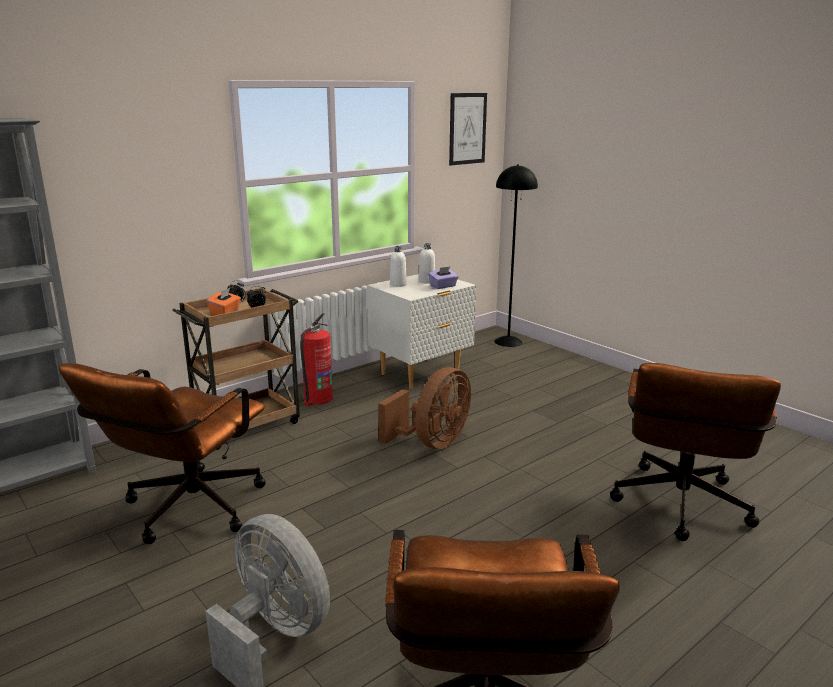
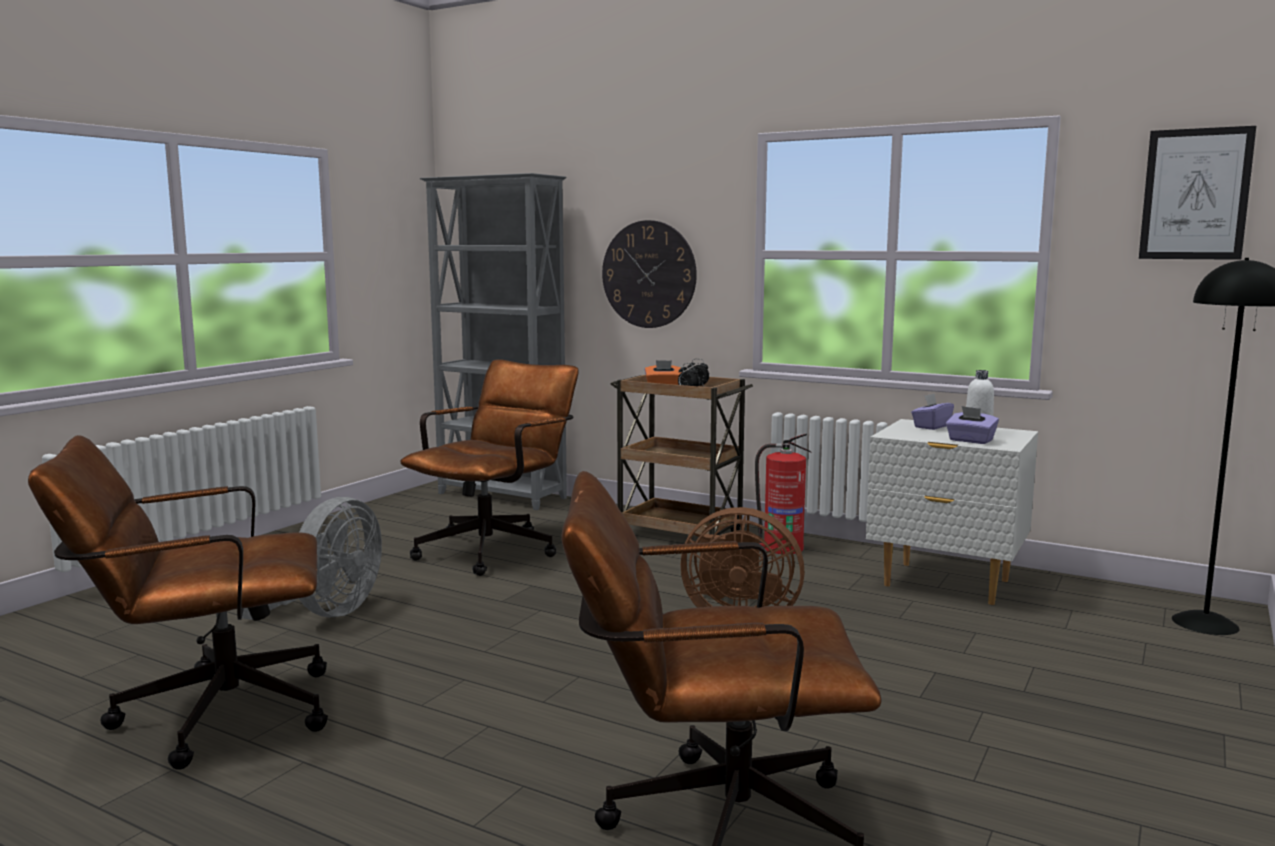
camera: 70 degrees right, 10 degrees down
(138, 213) = (649, 274): none -> wall clock
(186, 512) = (495, 548): brown office chair -> brown office chair turned 120 degrees clockwise
(398, 284) = (931, 426): white bottle -> purple tissue box

